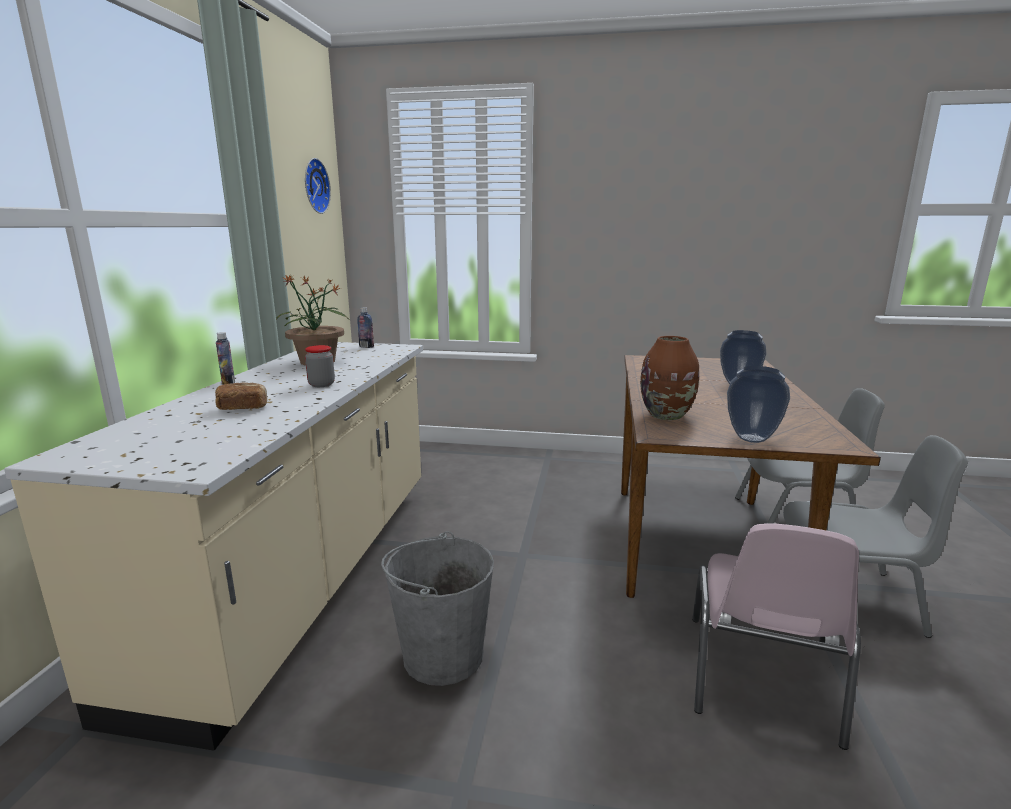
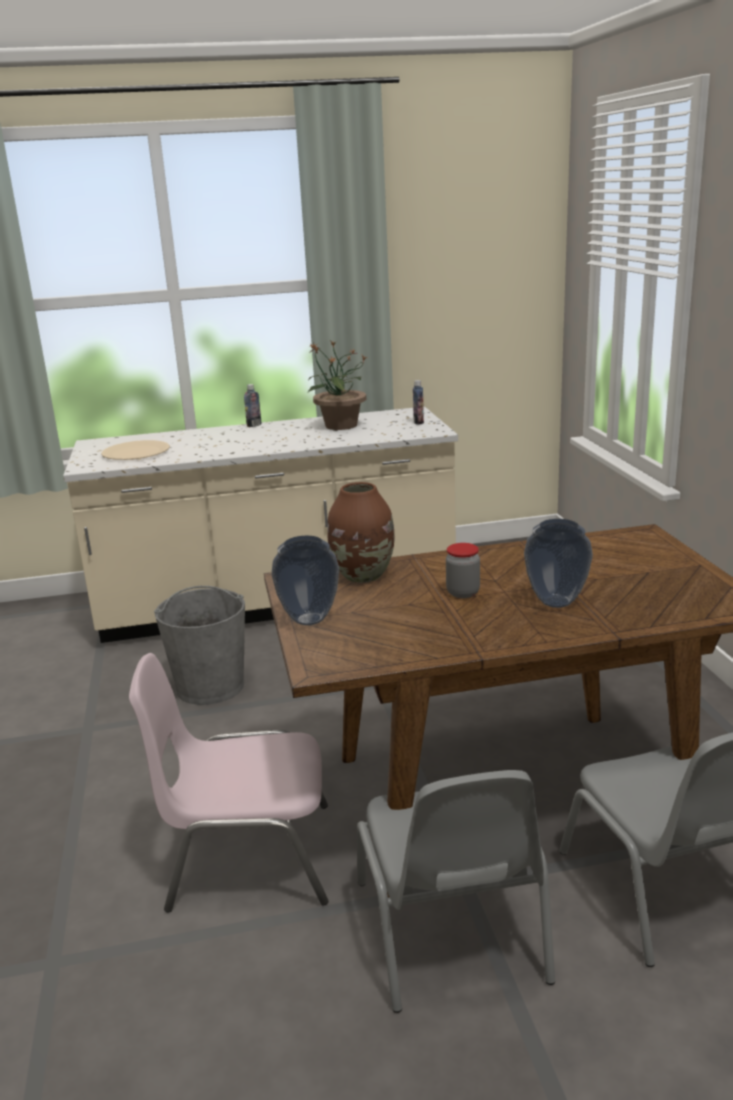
camera: 70 degrees right, 5 degrees up
(202, 435) = (136, 453): none -> beige plate
(243, 408) = (195, 444): bread -> none
(314, 186) = (498, 231): wall clock -> none
(321, 384) = (270, 444): jar -> jar (463, 593)

